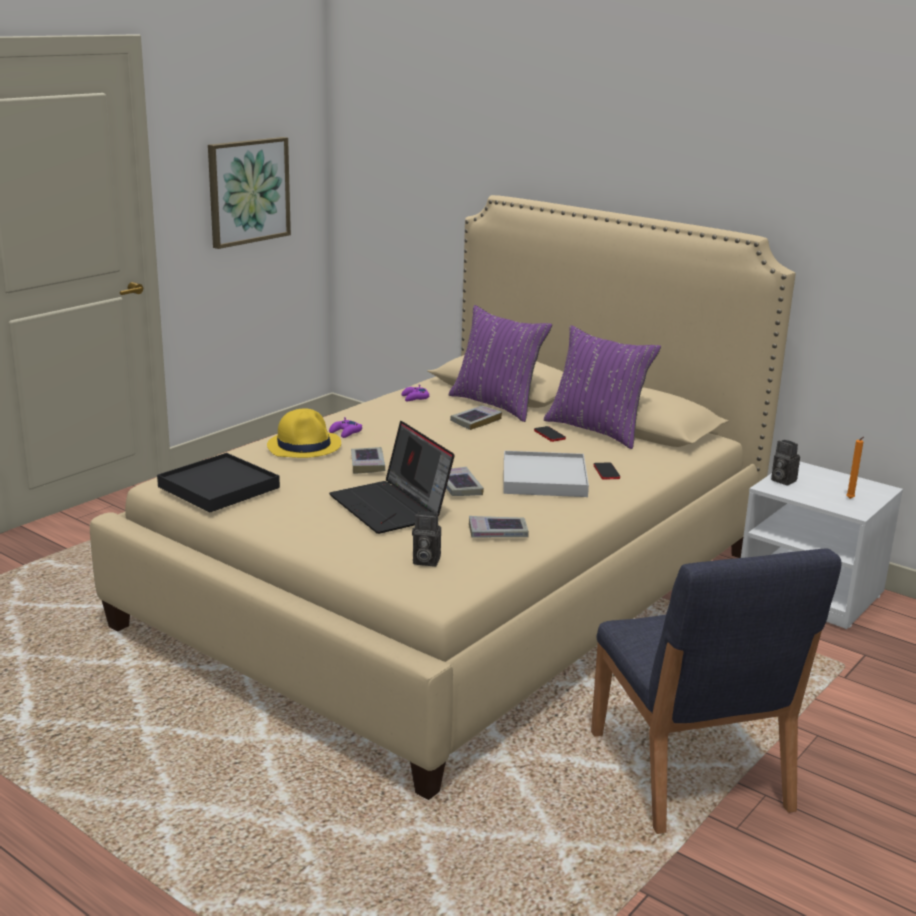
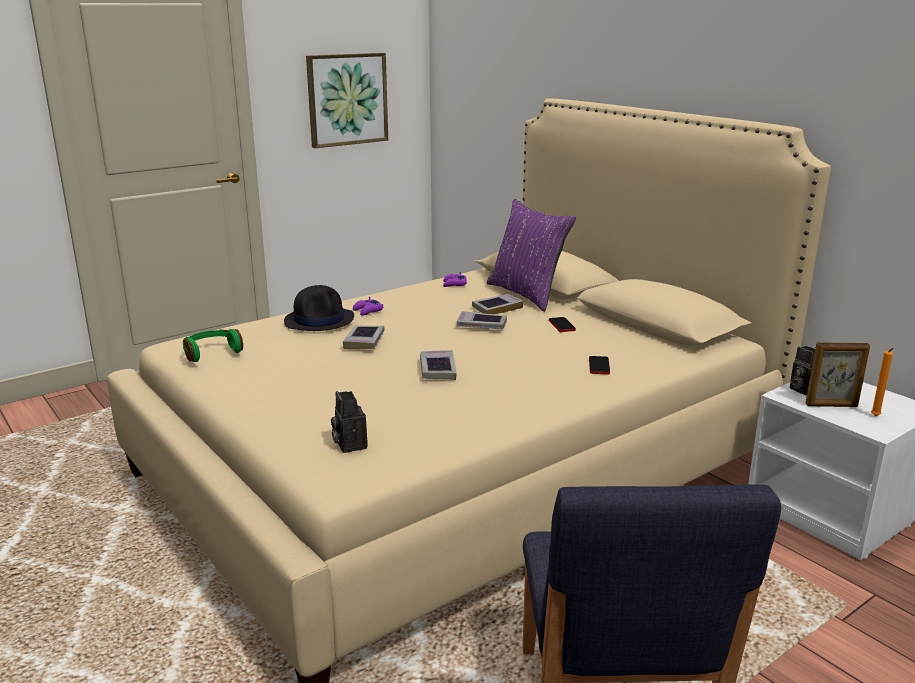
camera: 15 degrees right, 0 degrees up
(219, 487) = (211, 352): black tray -> green headphones
(304, 445) = (320, 320): yellow hat -> black hat
(392, 507) = (358, 385): laptop -> none
(424, 561) = (349, 444): camera -> camera turned 45 degrees clockwise
(498, 532) = (446, 420): book -> book (481, 325)
(544, 479) = (529, 368): white tray -> none
(597, 430) = (612, 324): purple pillow -> none
(812, 492) = (832, 405): none -> picture frame

